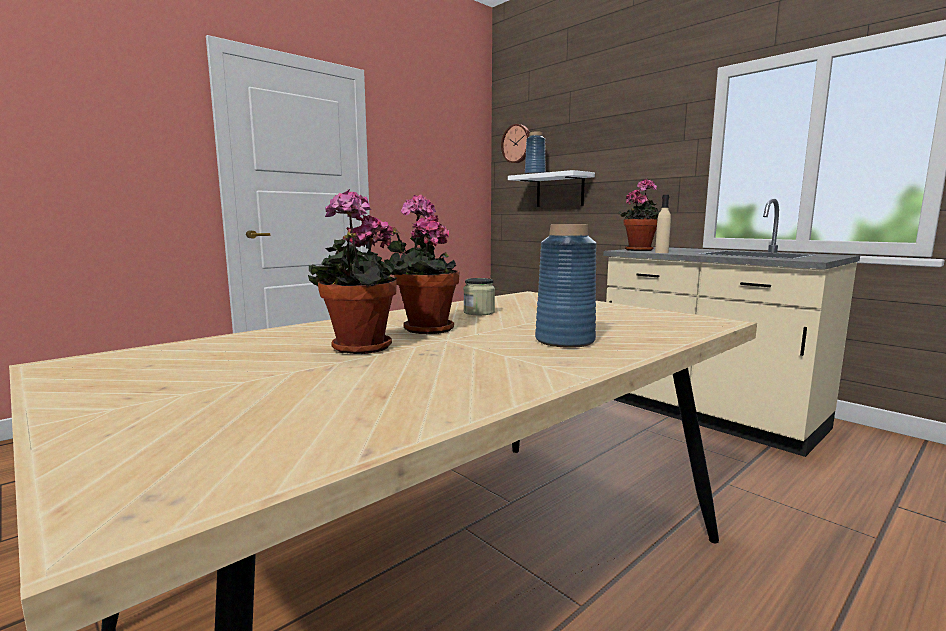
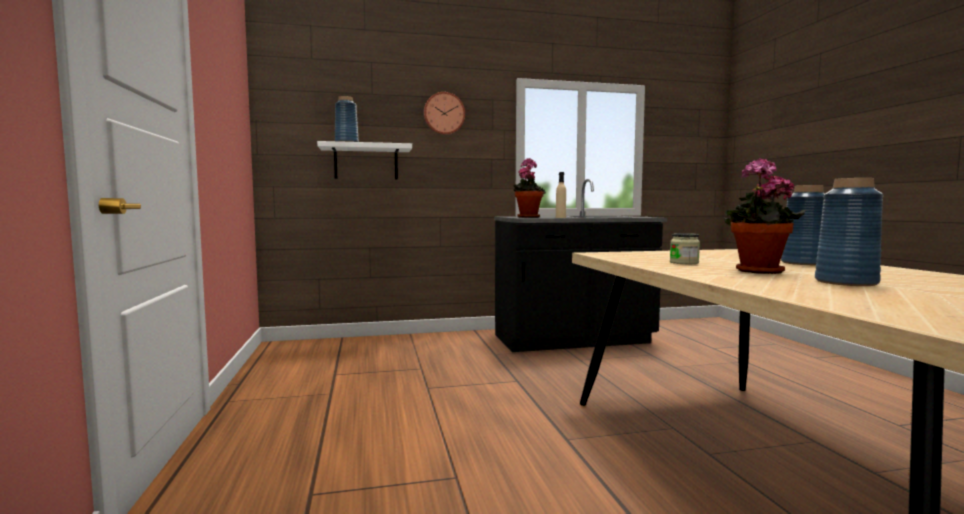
camera: 60 degrees left, 5 degrees down
(359, 349) = (846, 282): potted plant -> blue vase
(517, 144) = (298, 104): wall clock -> wall clock (444, 114)
(708, 415) = (573, 341): beige counter -> black counter

